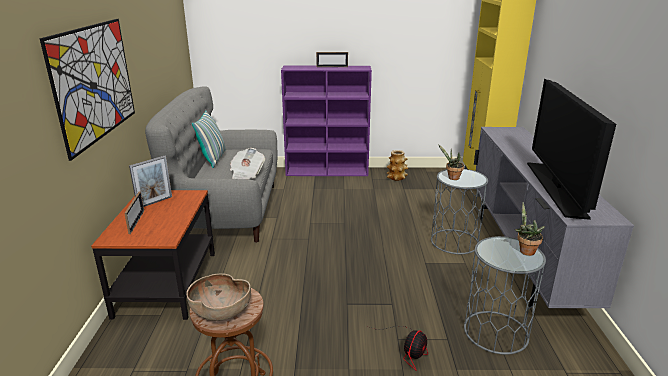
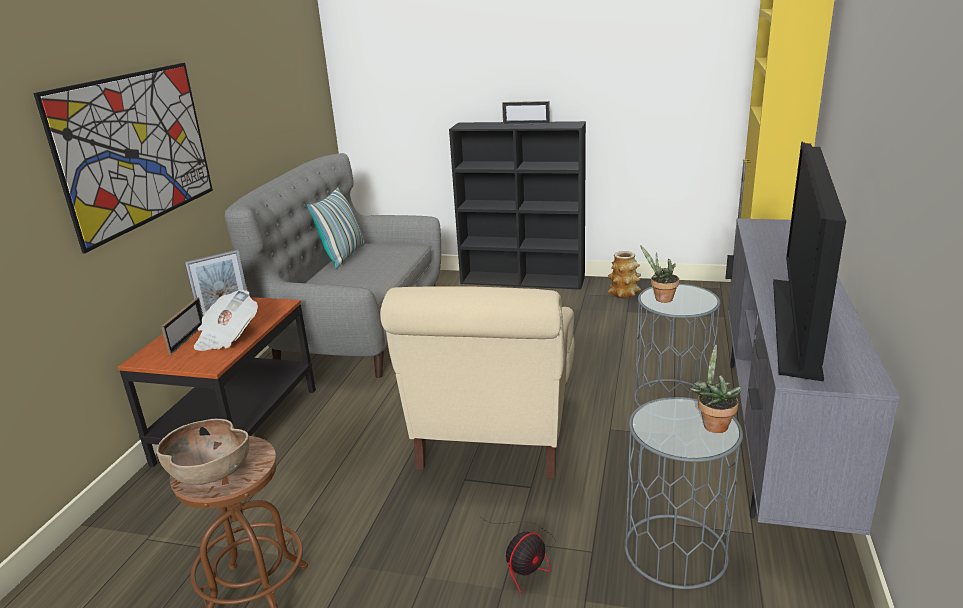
camera: 15 degrees right, 0 degrees up
(246, 174) = (375, 279): newspaper -> newspaper (227, 337)
(328, 171) = (523, 280): purple bookcase -> black bookcase
(353, 275) = (493, 437): none -> beige armchair

